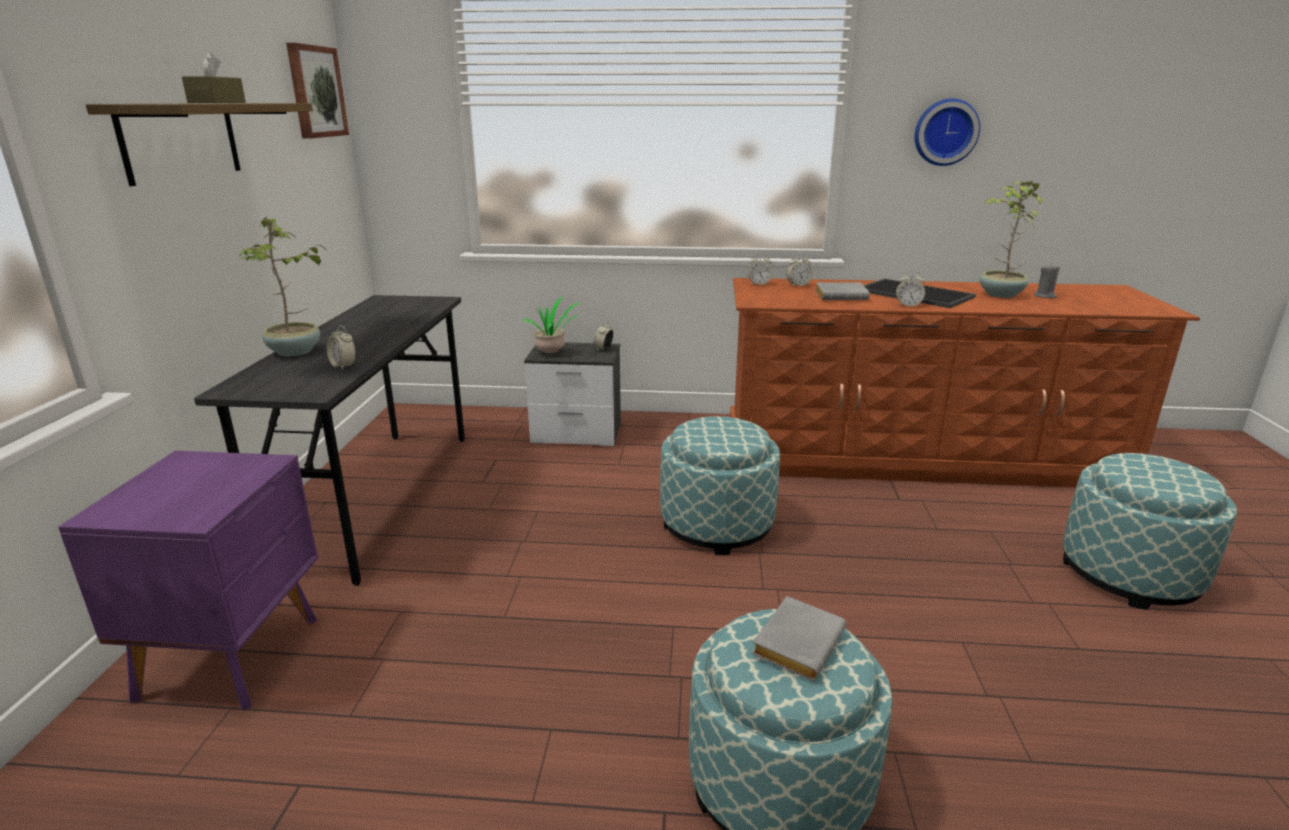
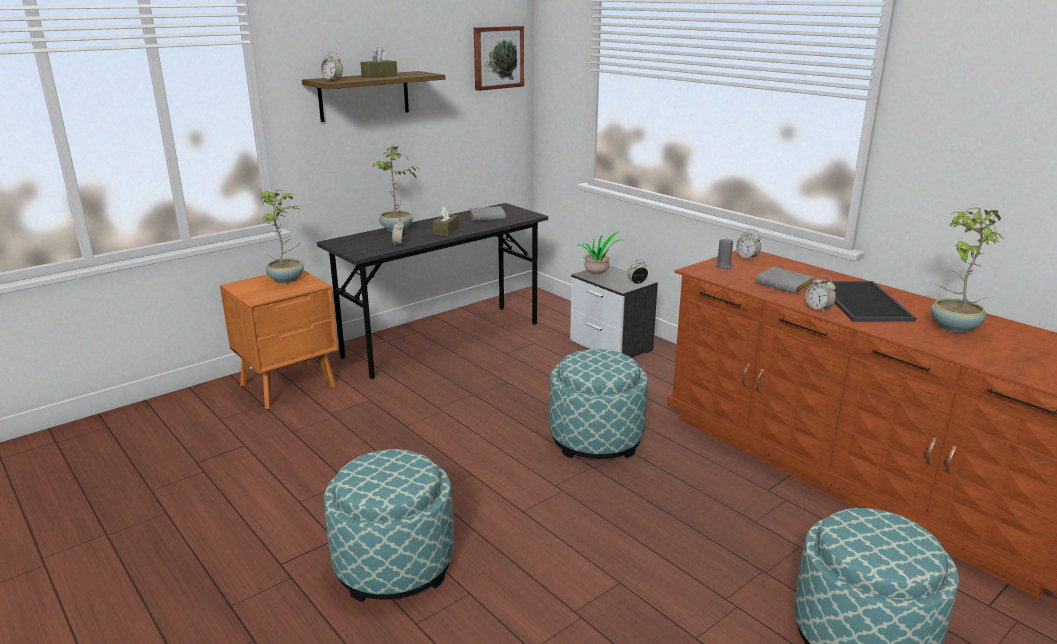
camera: 45 degrees right, 0 degrees up
(194, 472) = (287, 279): none -> potted plant
(234, 656) = (290, 385): purple nightstand -> orange nightstand
(374, 337) = (446, 231): none -> brown tissue box
(796, 642) = (397, 470): grey book -> grey book (488, 217)
(798, 285) = (778, 266): alarm clock -> alarm clock (332, 80)
(945, 132) = (979, 139): wall clock -> none
(1045, 296) = (1003, 343): grey candle -> grey candle (724, 266)

